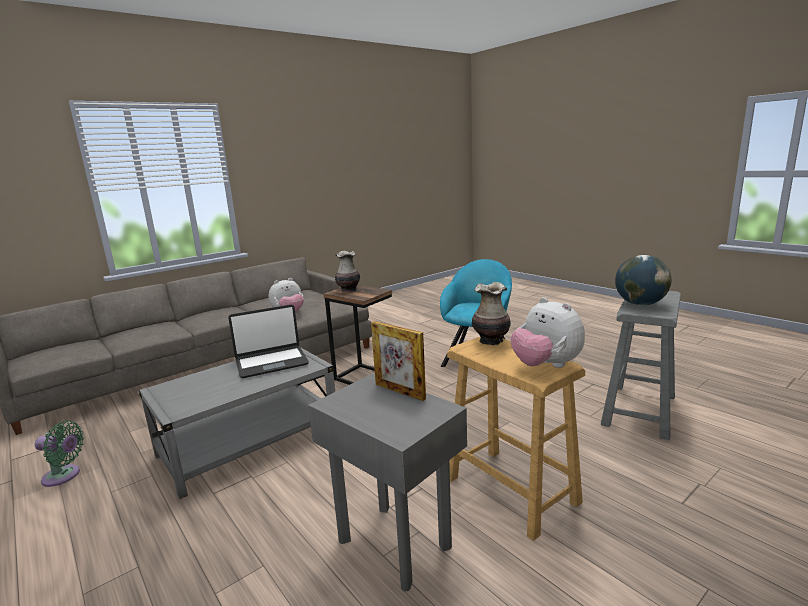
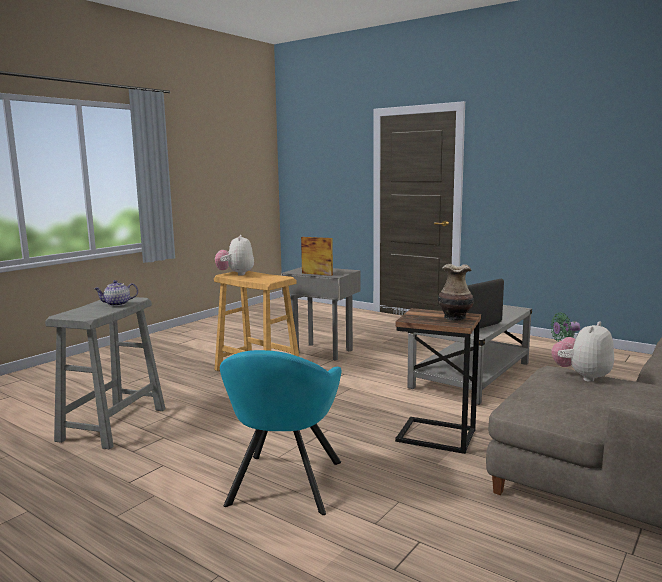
camera: 165 degrees right, 5 degrees down
(491, 341) = (266, 280): vase -> none
(546, 366) = (236, 274): plush toy -> plush toy turned 135 degrees counterclockwise
(639, 304) = (117, 304): globe -> teapot

